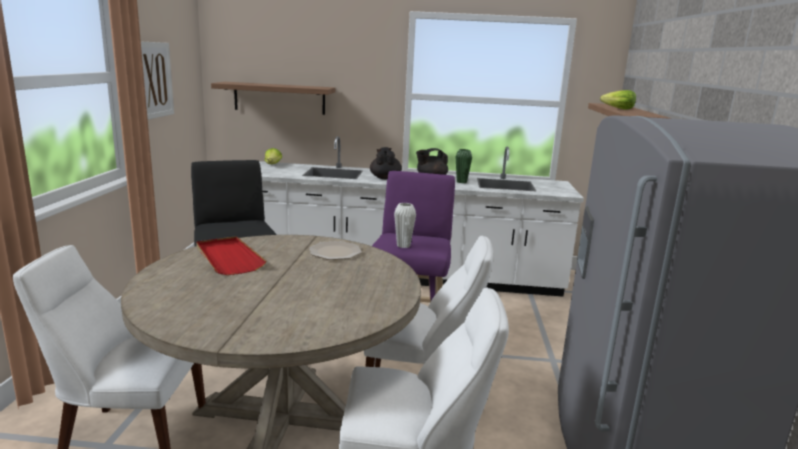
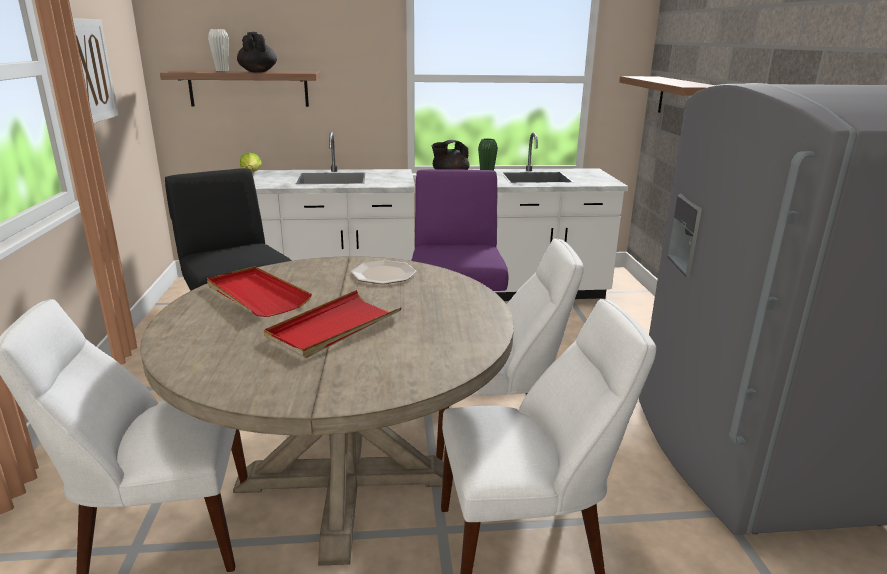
camera: 10 degrees left, 5 degrees up
(272, 288) = (333, 327): none -> red tray
(385, 178) = (396, 179): black teapot -> black teapot (258, 72)
(403, 245) = (452, 258): white vase -> white vase (222, 70)
(618, 109) = (662, 81): lettuce -> none

